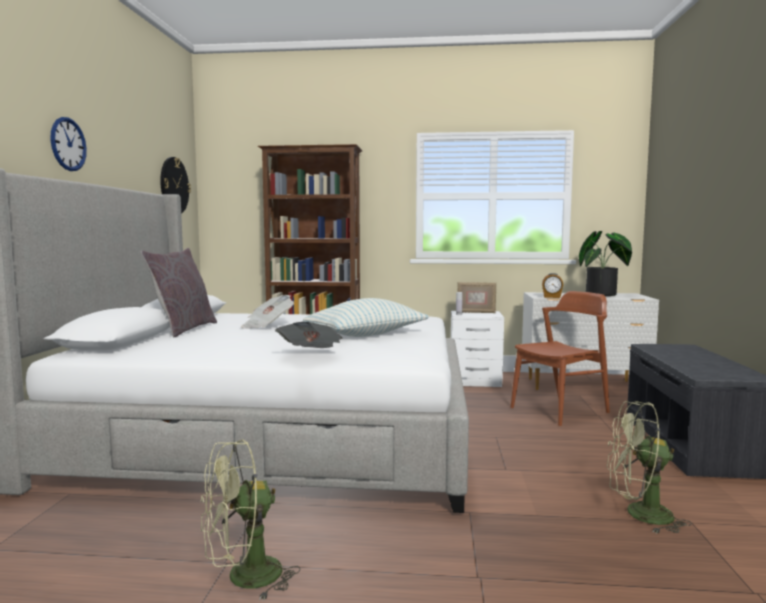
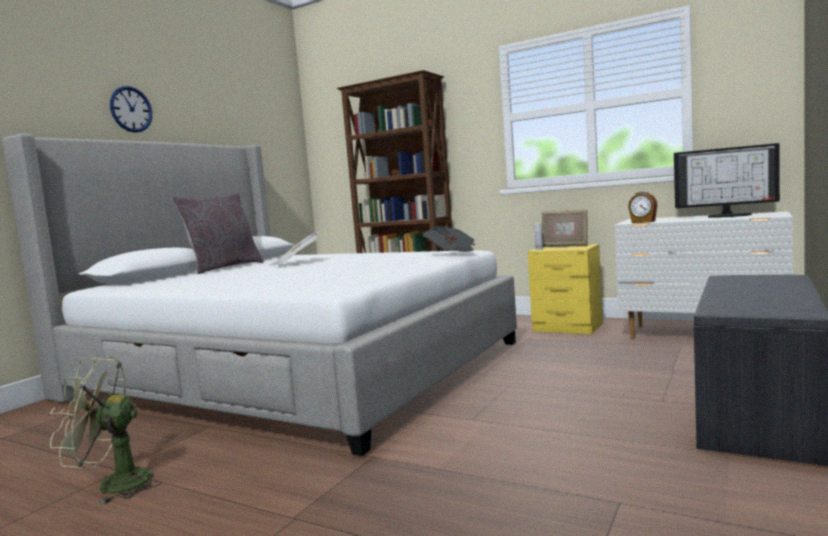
camera: 25 degrees right, 0 degrees up
(174, 185) = (270, 137): wall clock -> none
(311, 354) = (253, 284): newspaper -> newspaper (452, 254)
(367, 335) = (357, 268): pillow -> none
(476, 381) = (569, 327): white nightstand -> yellow nightstand
(560, 410) = (629, 361): brown chair -> none
(604, 294) = (729, 215): potted plant -> monitor
(639, 515) = (561, 484): green fan -> none

